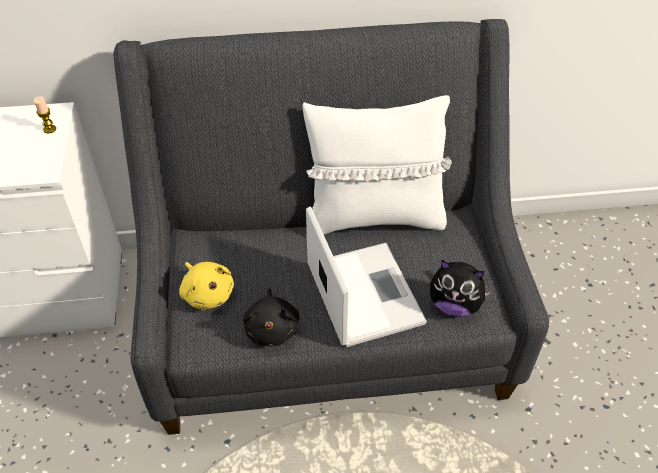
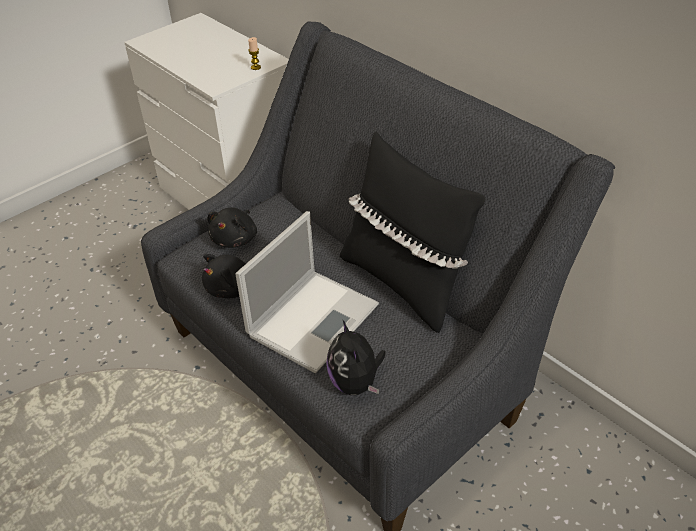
camera: 55 degrees right, 5 degrees down
(207, 293) = (235, 238): yellow plush toy -> black plush toy
(373, 217) = (403, 282): white pillow -> black pillow

